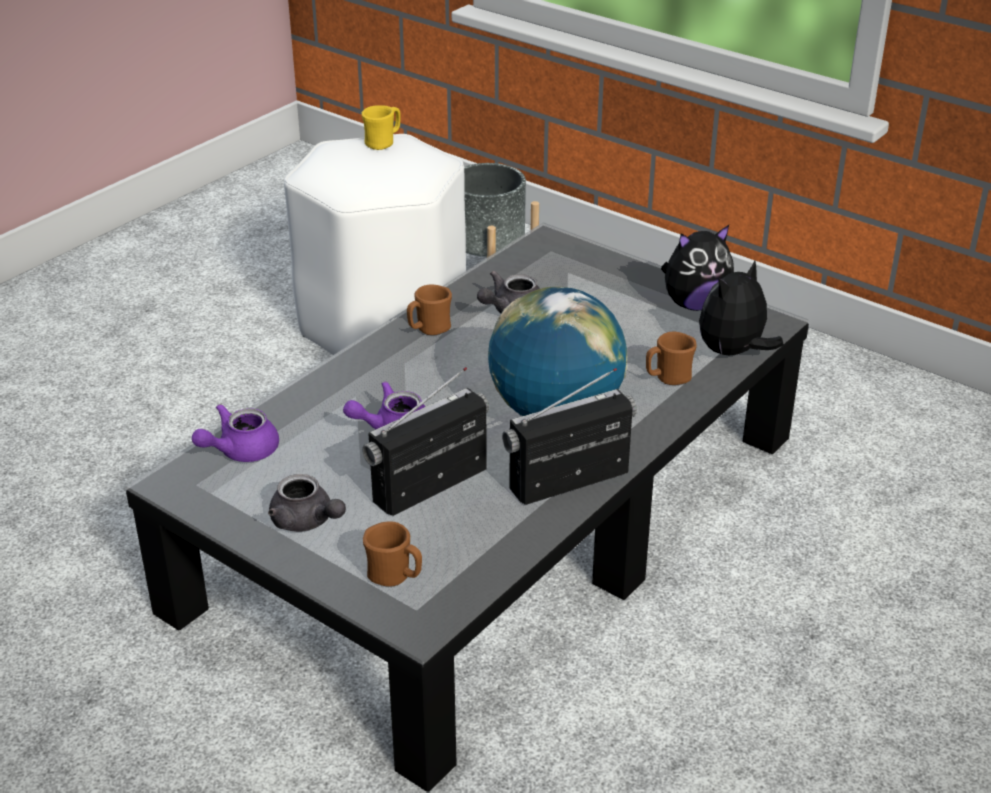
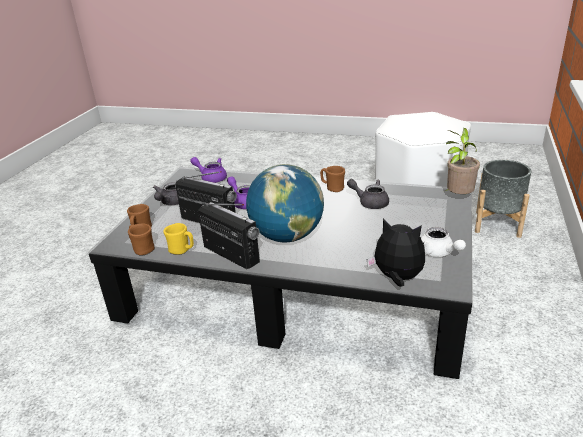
camera: 70 degrees right, 5 degrees down
(383, 143) = (448, 120): yellow mug -> yellow mug (182, 250)
(561, 240) = (457, 197): none -> potted plant
(668, 378) = (347, 262): brown mug -> brown mug (142, 249)
(694, 304) = (438, 253): plush toy -> white teapot

